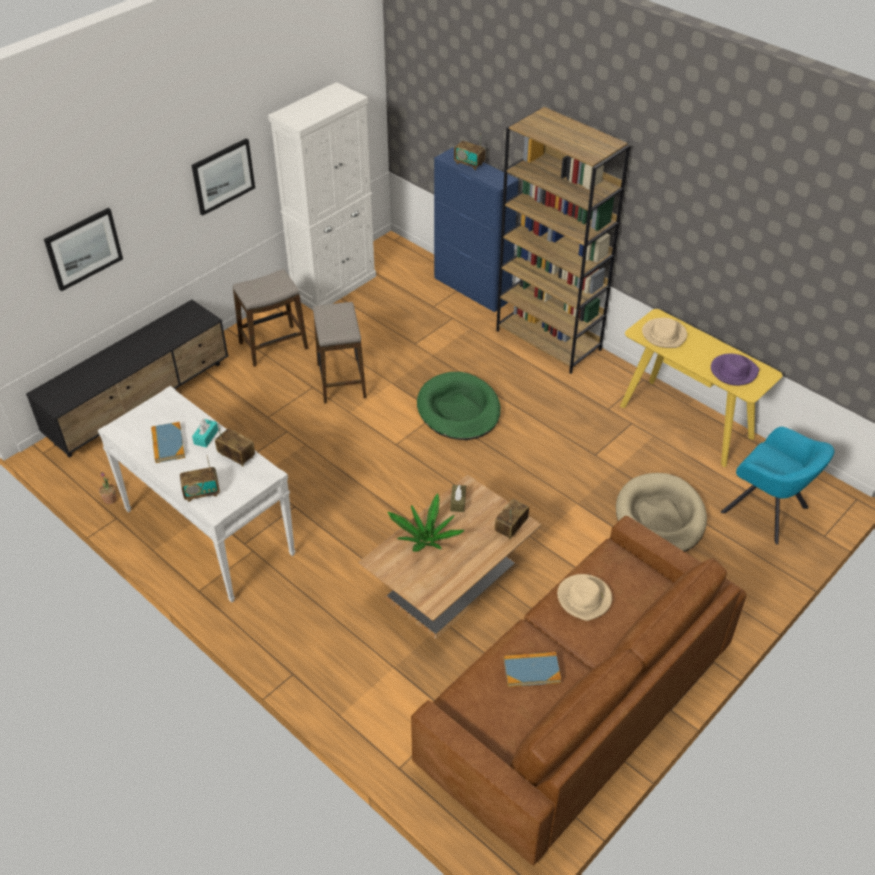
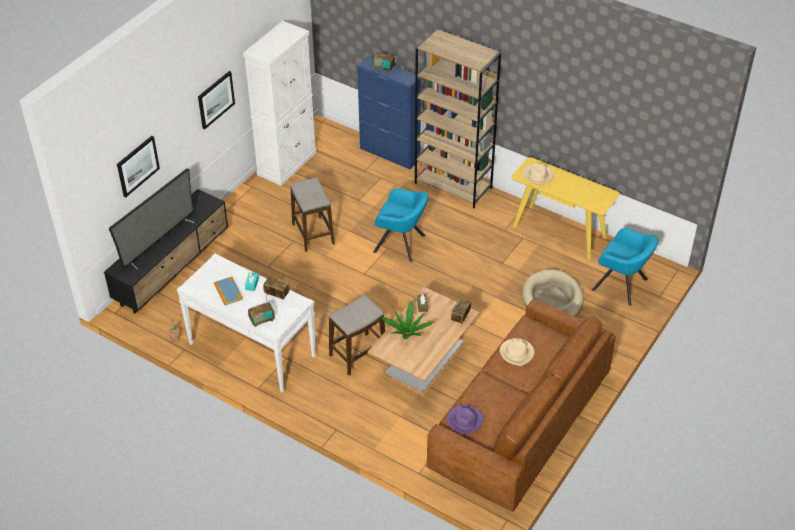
camera: 10 degrees left, 0 degrees up
(114, 362) = (158, 242): none -> television
(273, 346) = (256, 214): stool -> stool (357, 354)
(458, 410) = (401, 244): green dog bed -> turquoise armchair
(531, 670) = (493, 399): book -> none
(733, 371) = (587, 195): purple hat -> purple hat (464, 420)

